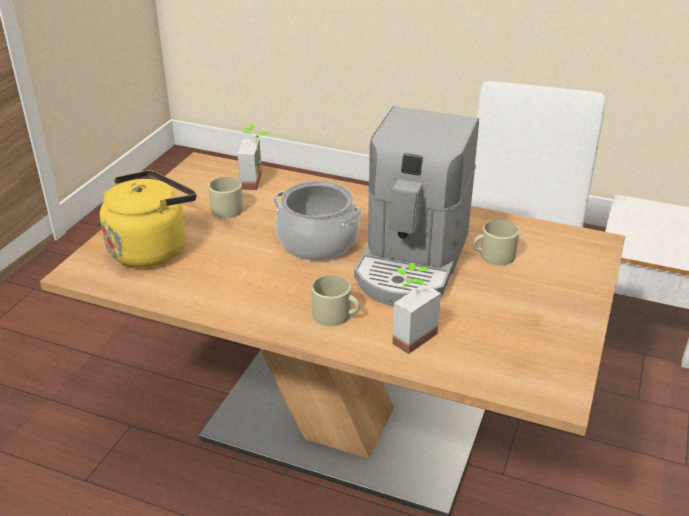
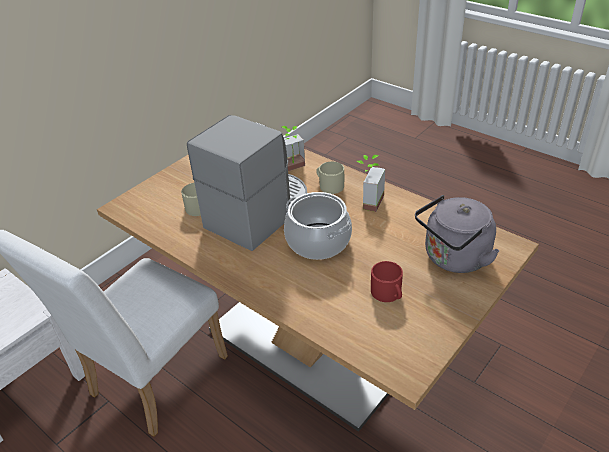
camera: 160 degrees left, 5 degrees up
(151, 248) = (453, 259): yellow kettle -> grey kettle
(224, 208) = (388, 293): beige mug -> red mug
(258, 181) = (348, 326): potted plant -> potted plant (367, 201)

